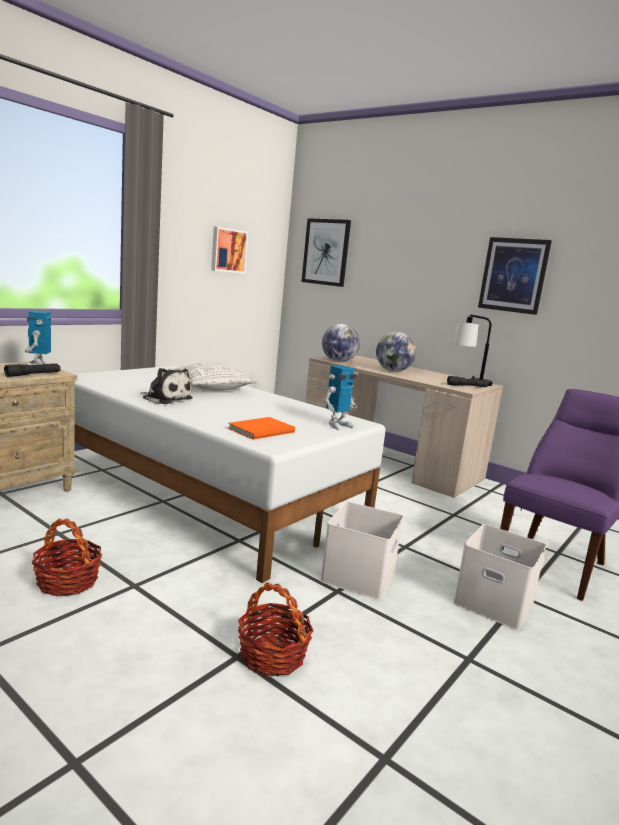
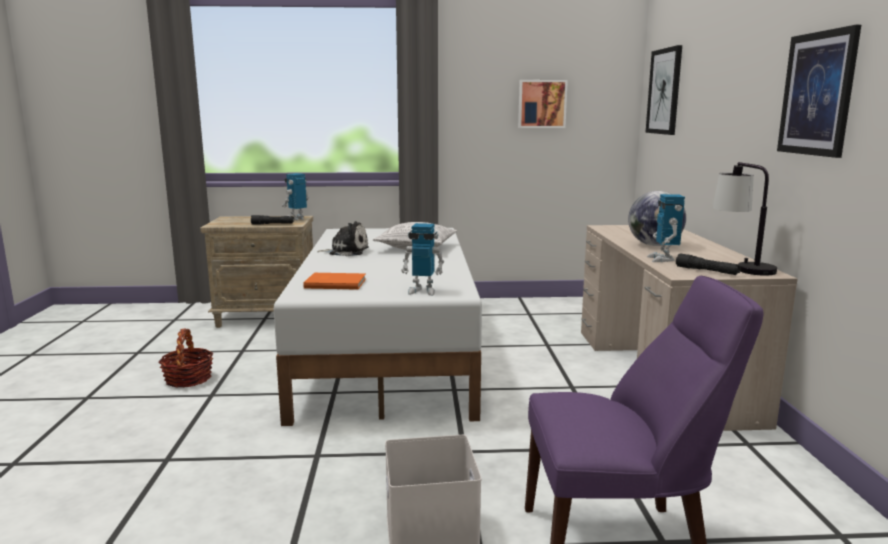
camera: 50 degrees right, 0 degrees up
(166, 398) = (346, 251): plush toy -> plush toy turned 75 degrees counterclockwise
(272, 655) = (183, 470): basket -> none
(338, 361) = (611, 231): globe -> none
(359, 577) = (359, 454): white storage box -> none
(428, 380) = (663, 259): none -> toy robot

